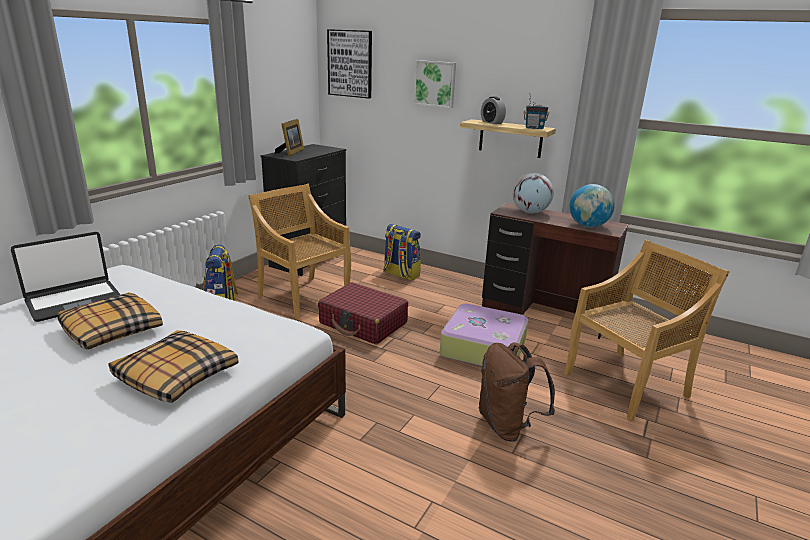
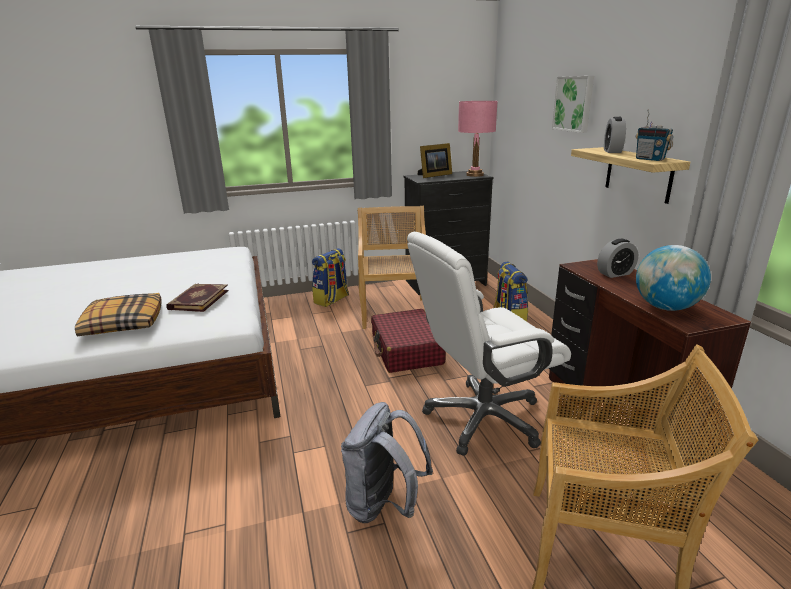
camera: 45 degrees right, 0 degrees up
(74, 301) = (177, 261): laptop -> none
(111, 330) = (157, 284): pillow -> none
(216, 325) = (198, 299): none -> book
(326, 148) = (474, 175): none -> pink table lamp
(350, 63) = (513, 86): picture -> none
(483, 347) = (483, 419): suitcase -> white office chair
(507, 426) = (384, 505): brown backpack -> grey backpack
(530, 212) = (615, 273): globe -> alarm clock

